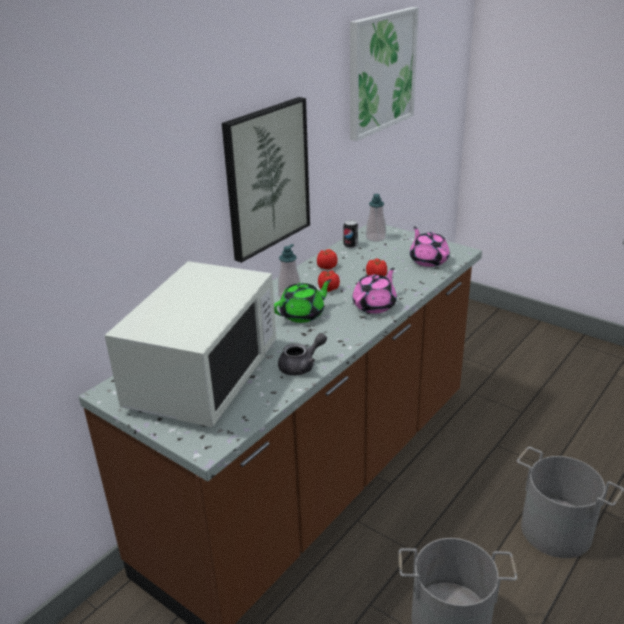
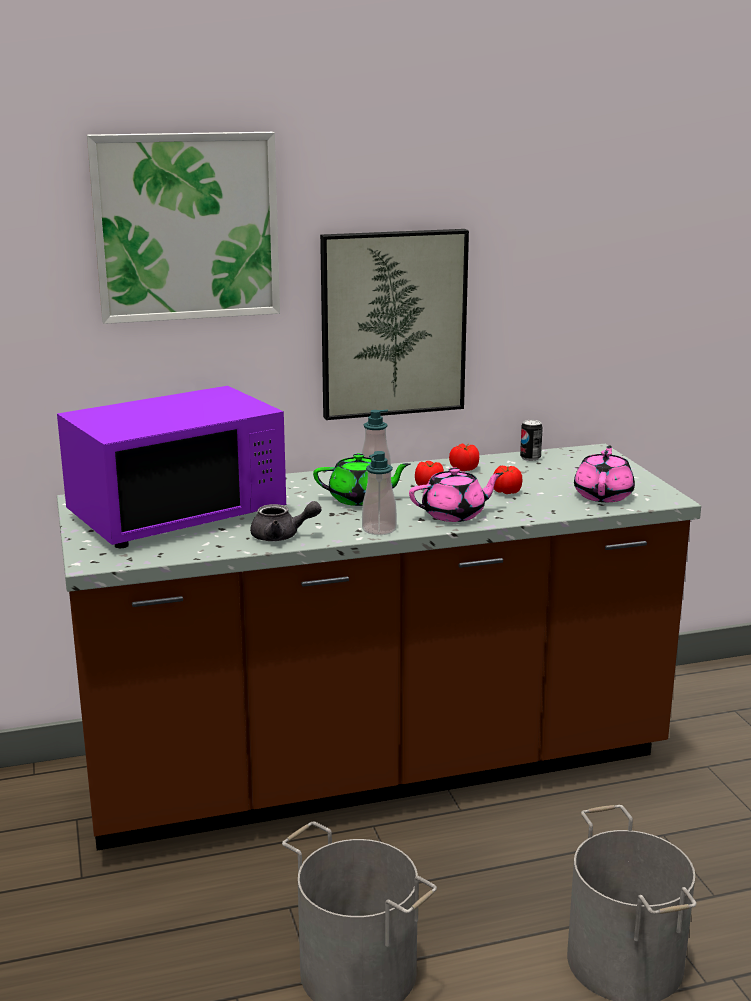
camera: 35 degrees right, 10 degrees down
(203, 377) = (177, 515): white microwave -> purple microwave
(375, 238) = (576, 459): soap dispenser -> soap dispenser (379, 529)
(381, 72) = (647, 226): picture -> picture (186, 227)

